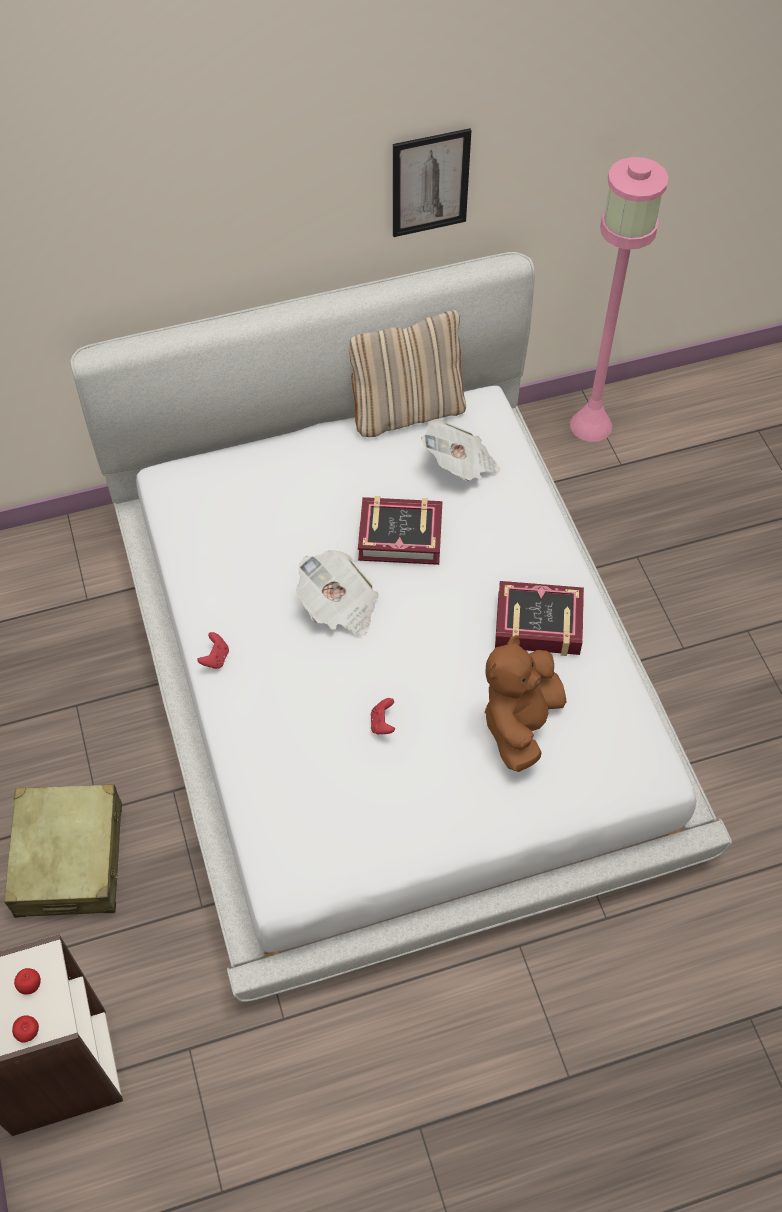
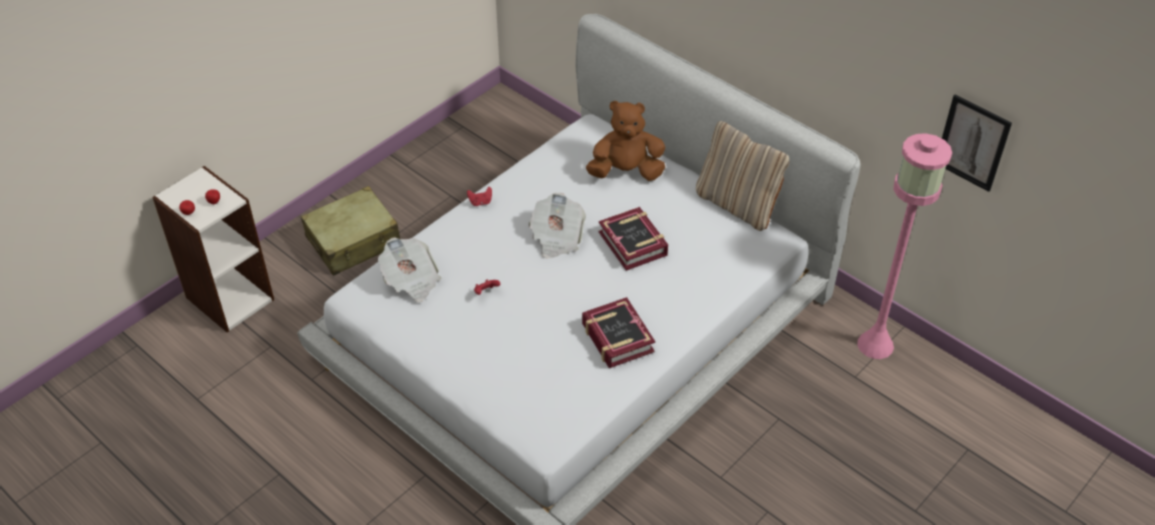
camera: 60 degrees right, 10 degrees down
(430, 183) = (819, 62): picture -> picture (972, 143)
(460, 465) = (715, 248): newspaper -> newspaper (411, 280)
(520, 723) = (535, 359): brown plush toy -> brown plush toy (626, 172)

